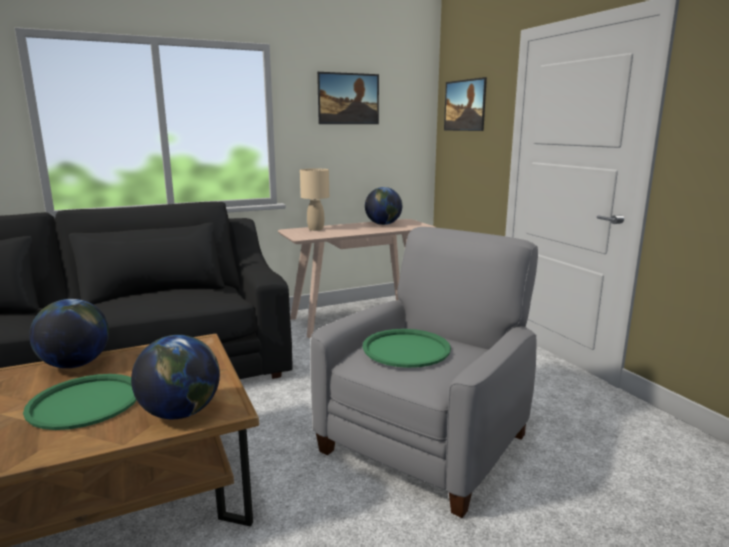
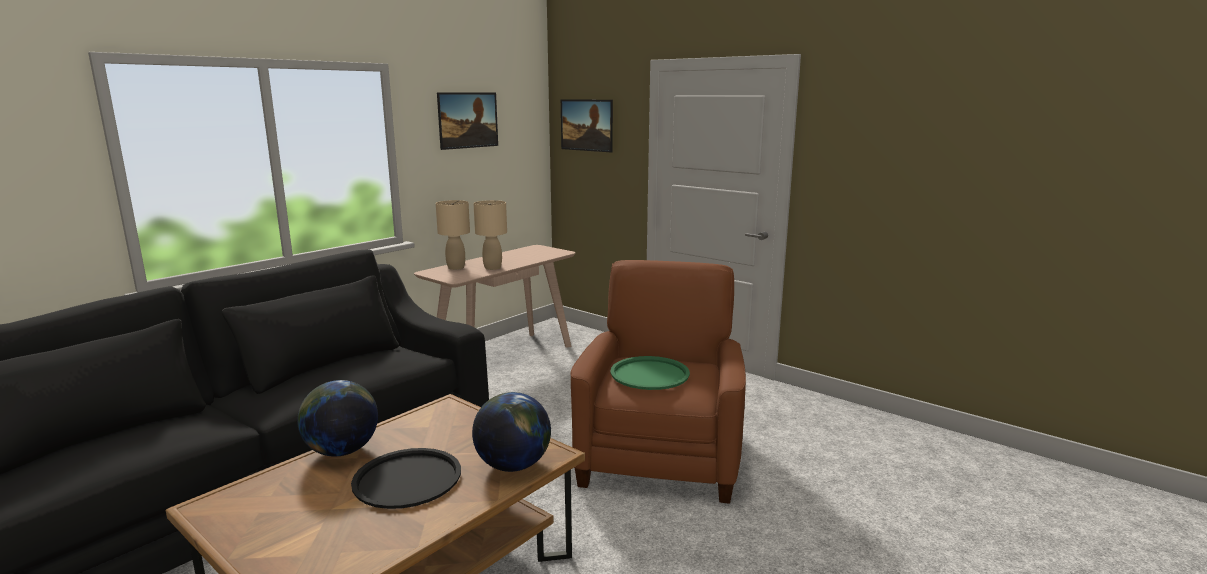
camera: 25 degrees left, 0 degrees up
(85, 402) = (407, 479): green tray -> black tray
(345, 232) = (492, 268): none -> beige table lamp
(383, 224) = (520, 254): globe -> none
(426, 441) = (660, 456): grey armchair -> brown armchair

